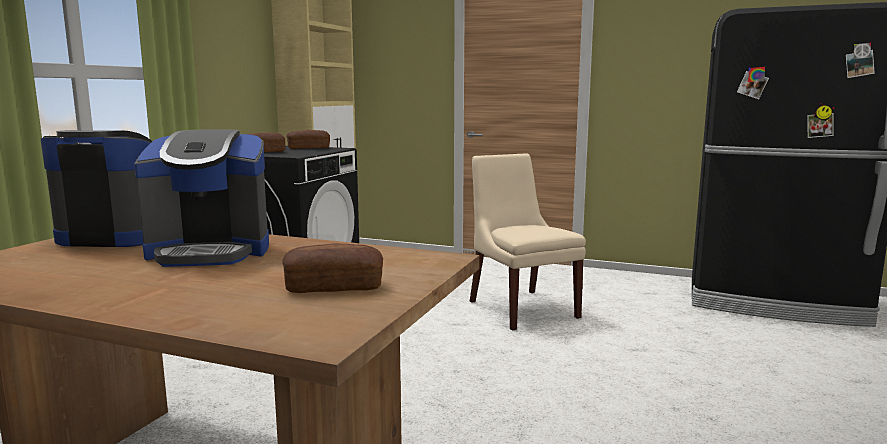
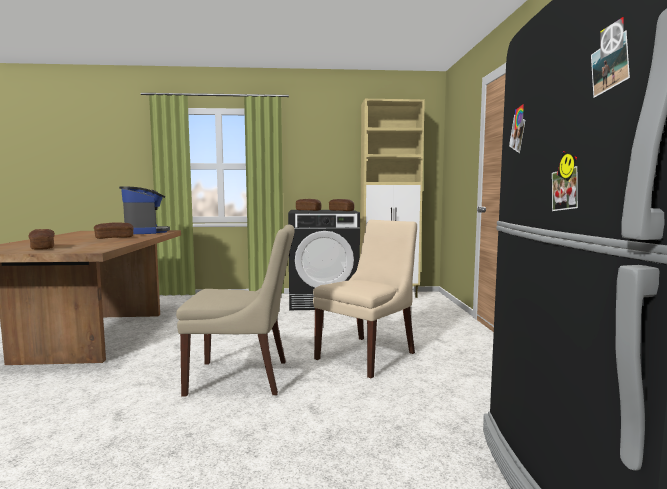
camera: 65 degrees right, 5 degrees down
(210, 252) = (114, 237): coffee machine -> bread
(542, 370) = (242, 378): none -> beige chair

